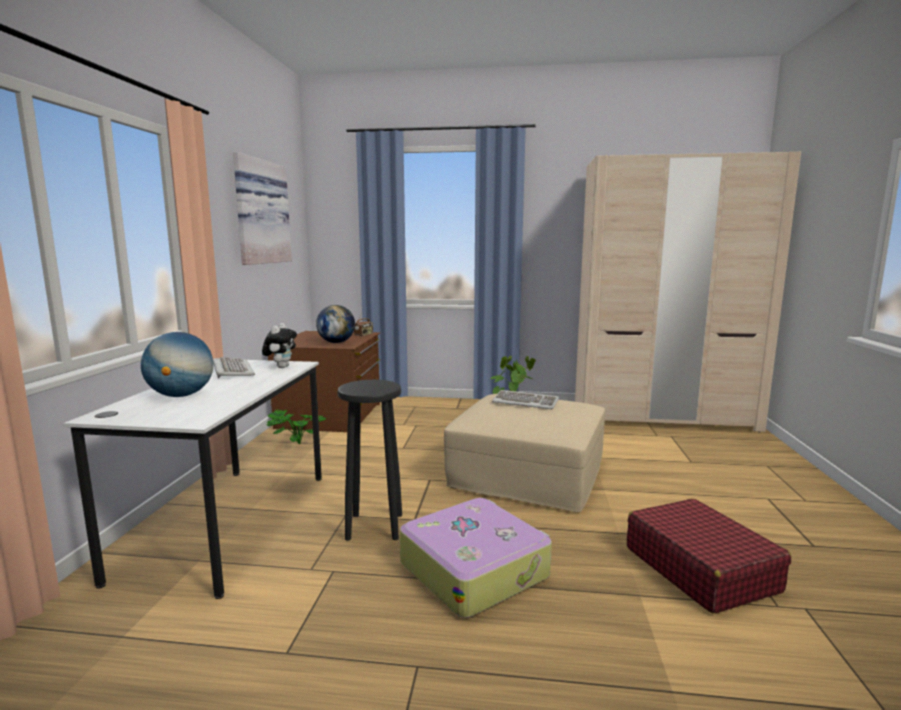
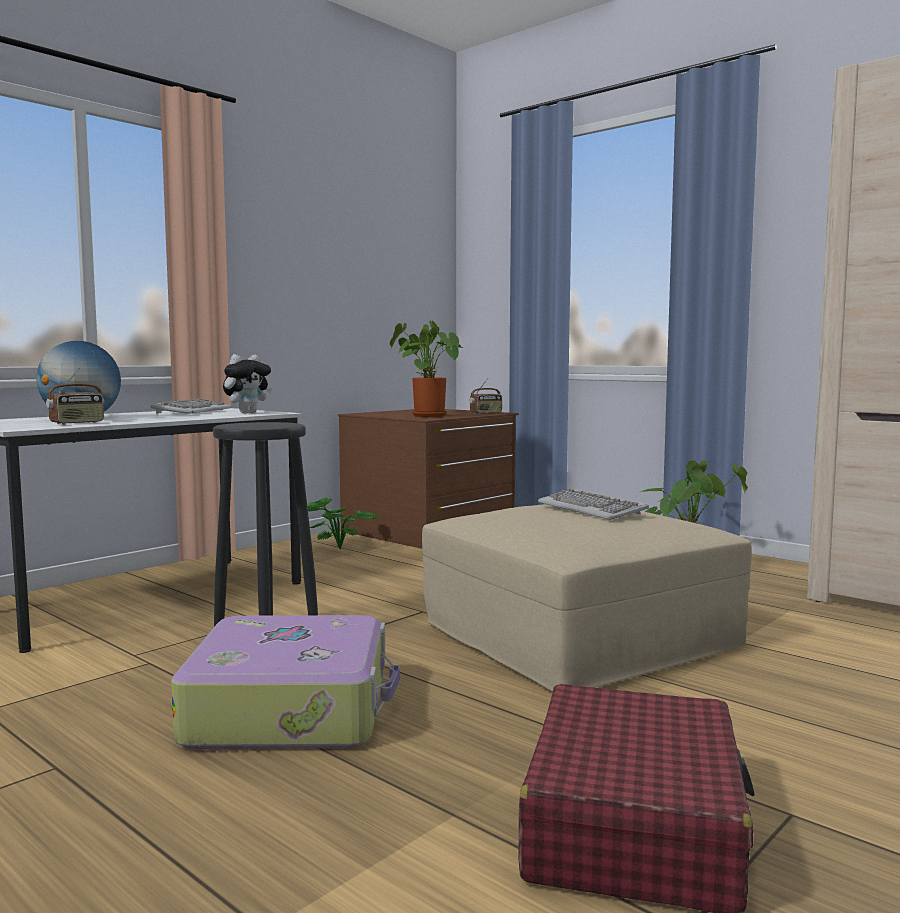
camera: 35 degrees right, 5 degrees down
(213, 404) = (77, 423): none -> radio
(259, 212) = (347, 234): picture -> none
(336, 342) = (425, 415): globe -> potted plant

